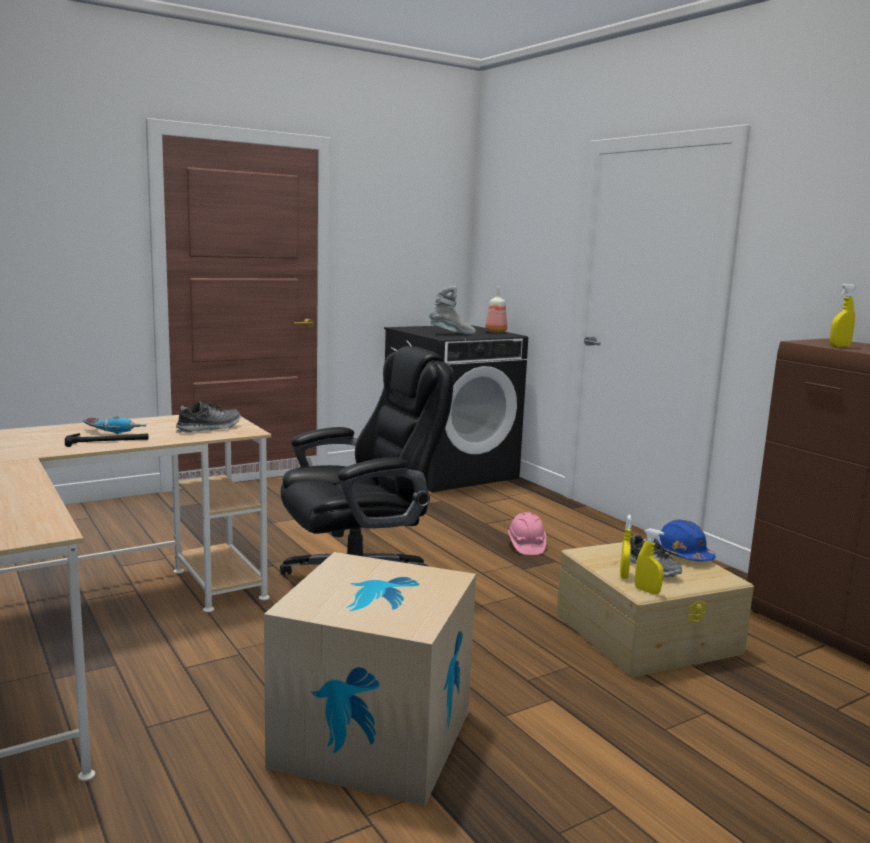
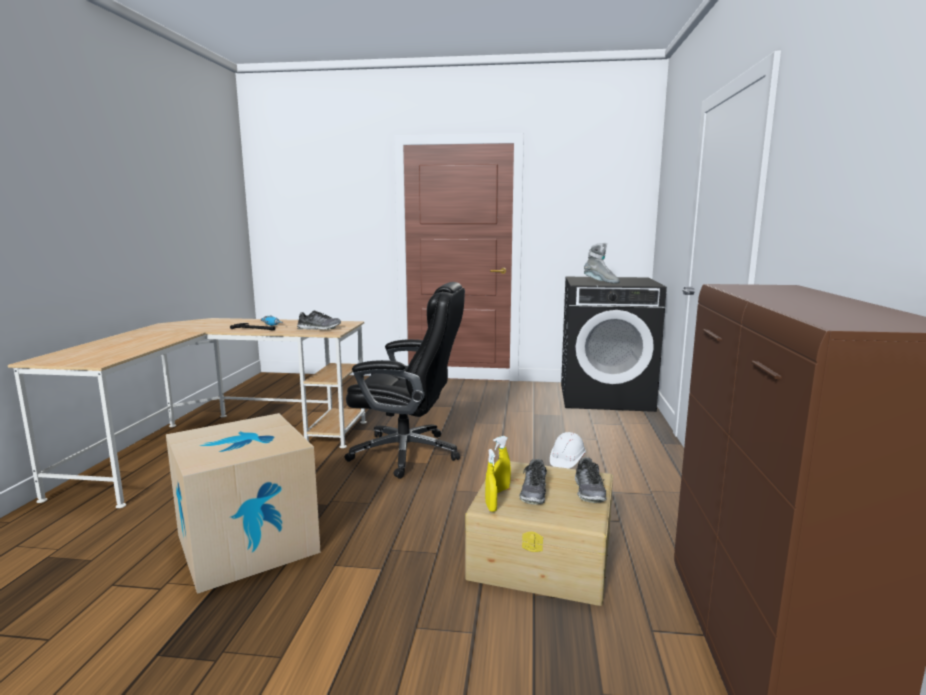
camera: 40 degrees right, 0 degrees up
(496, 332) = (647, 283): bottle -> none
(526, 546) = (567, 461): pink hard hat -> white hard hat
(682, 555) = (589, 491): blue hard hat -> shoe
(839, 346) = (745, 290): yellow spray bottle -> none

